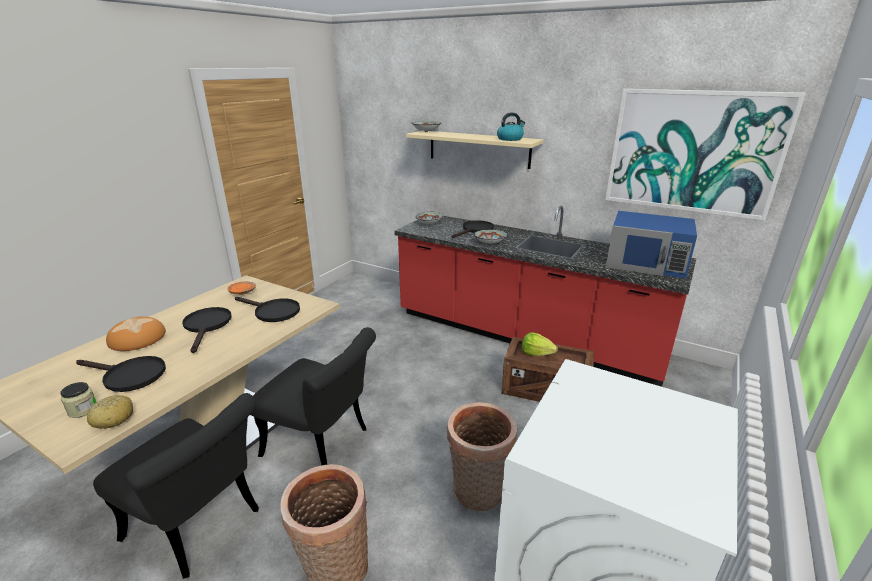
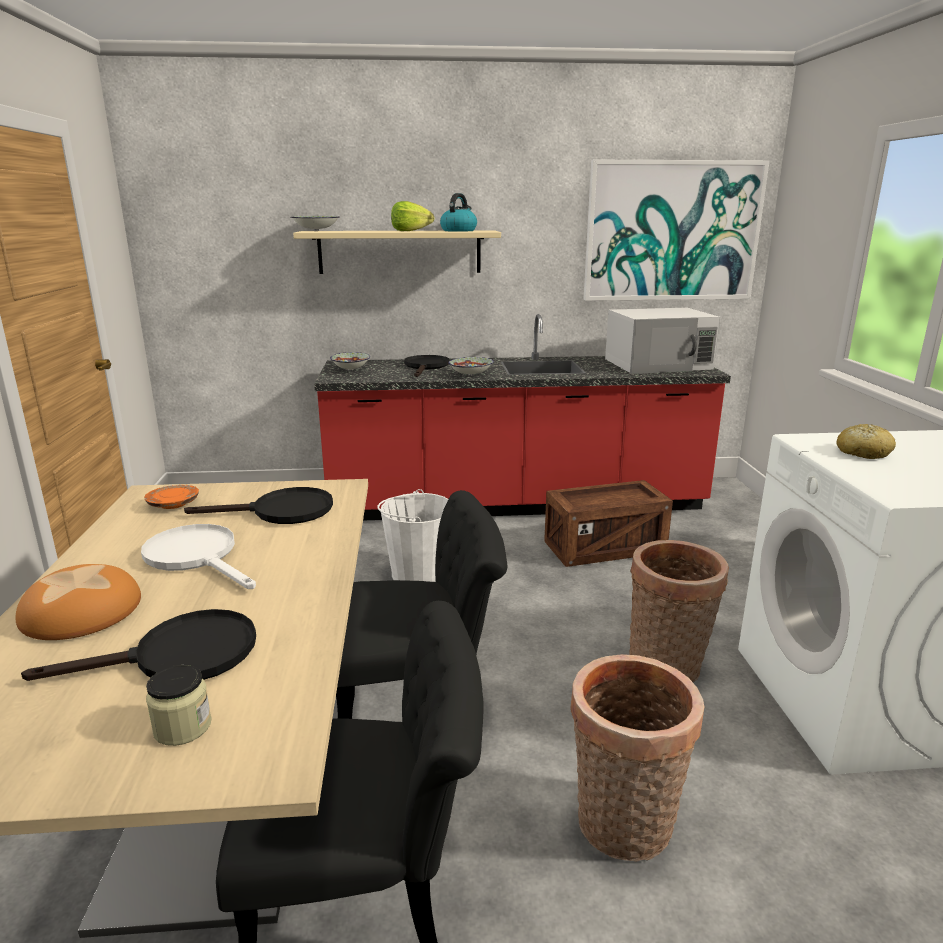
camera: 35 degrees left, 5 degrees down
(113, 418) = (272, 709): bread -> bread (863, 452)
(207, 326) = (197, 557): black frying pan -> white frying pan
(413, 364) = (419, 574): none -> white bucket
(536, 353) = (592, 499): lettuce -> lettuce (410, 231)
(646, 262) = (658, 364): blue microwave -> white microwave

